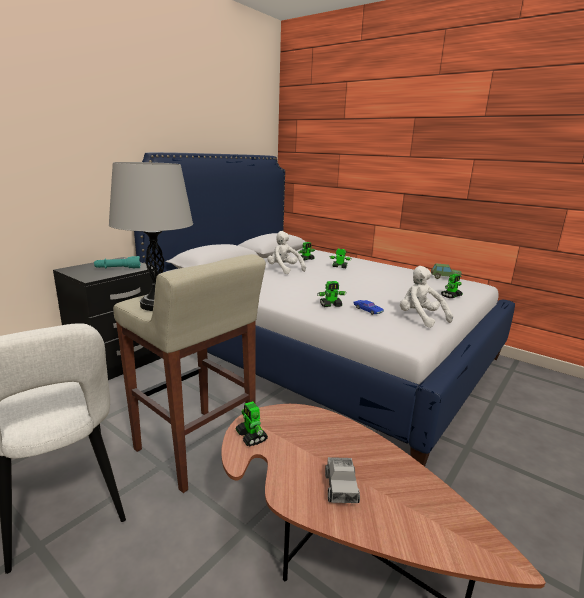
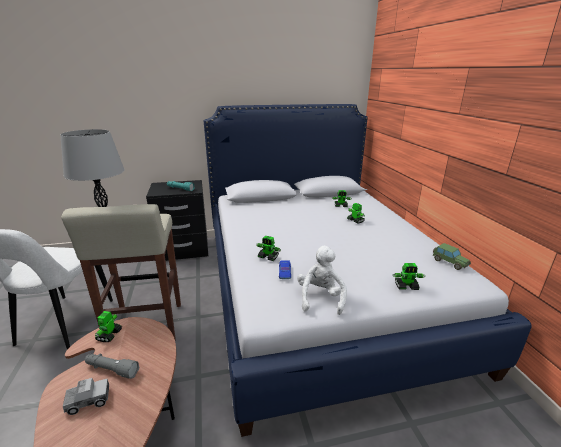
camera: 40 degrees right, 5 degrees up
(284, 269) = (302, 212): white plush toy -> none
(313, 456) = (111, 369): none -> grey flashlight
(341, 487) = (88, 401): toy truck -> toy truck turned 150 degrees counterclockwise

